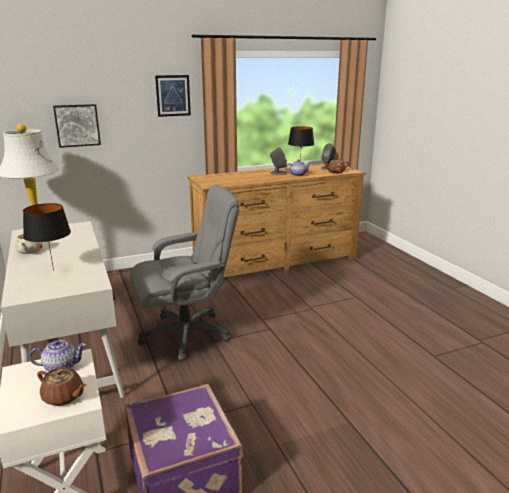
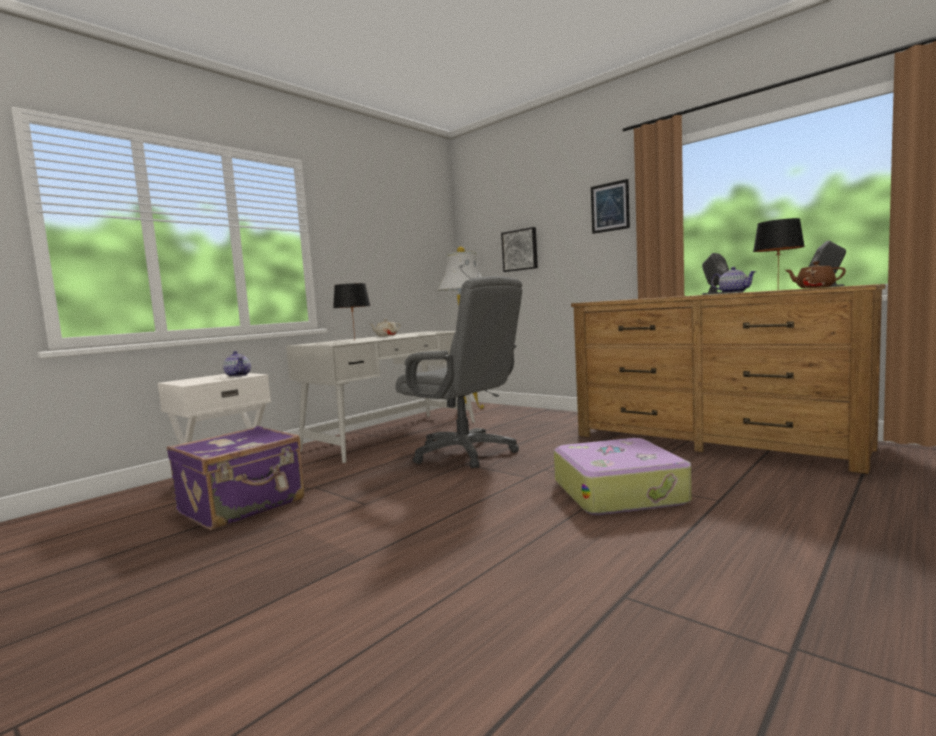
camera: 65 degrees right, 15 degrees down
(64, 397) = (198, 381): brown teapot -> none
(323, 313) = (619, 492): none -> suitcase

